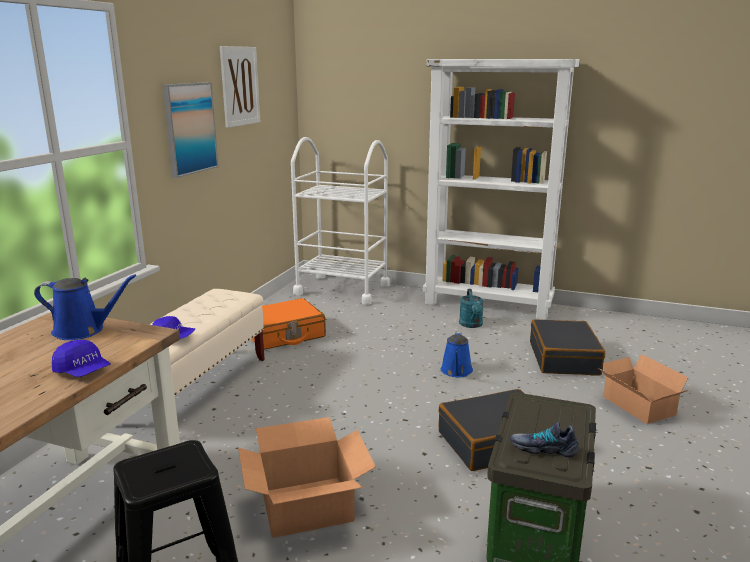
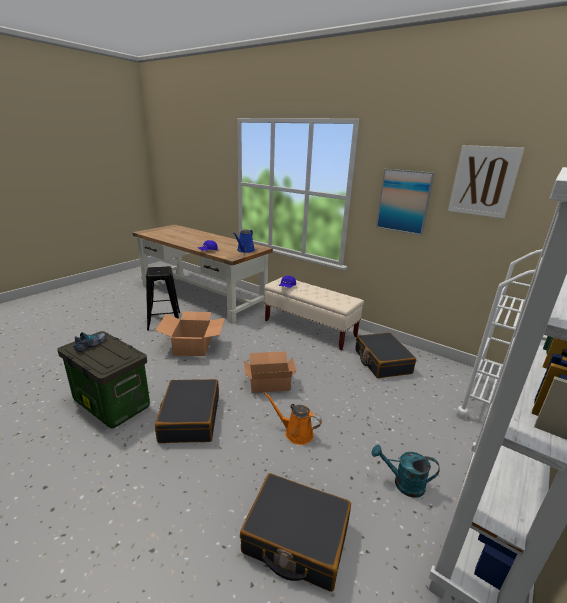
camera: 105 degrees right, 5 degrees up
(284, 334) = (382, 362): orange suitcase -> black suitcase
(456, 371) = (296, 433): blue watering can -> orange watering can
(637, 407) = (168, 547): cardboard box -> cardboard box (268, 382)

